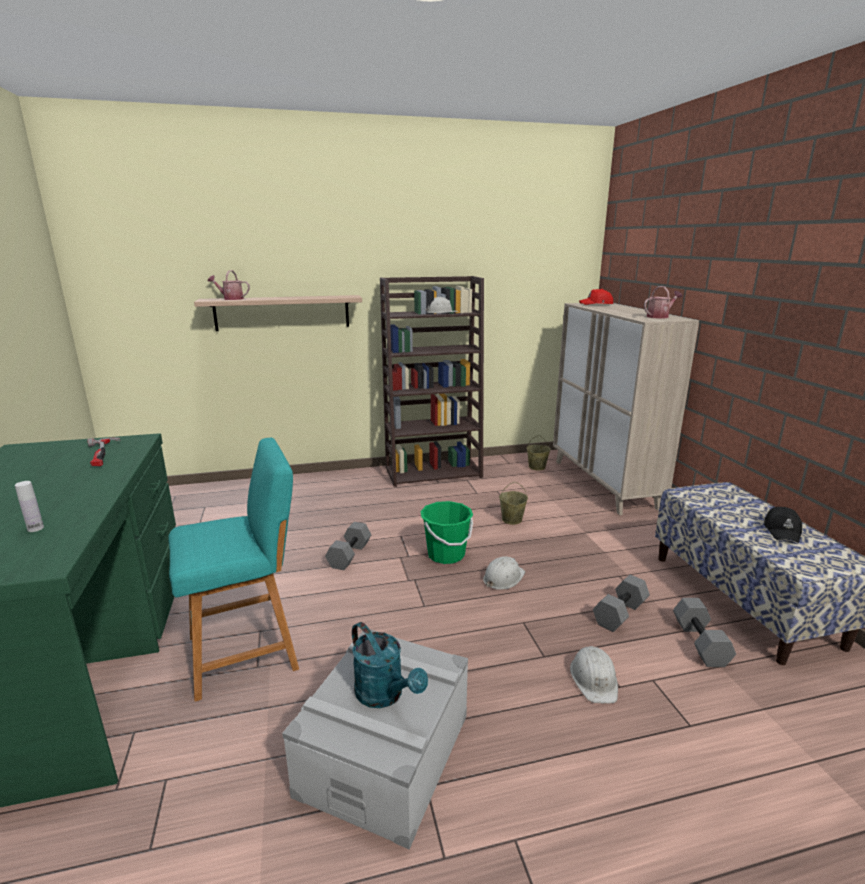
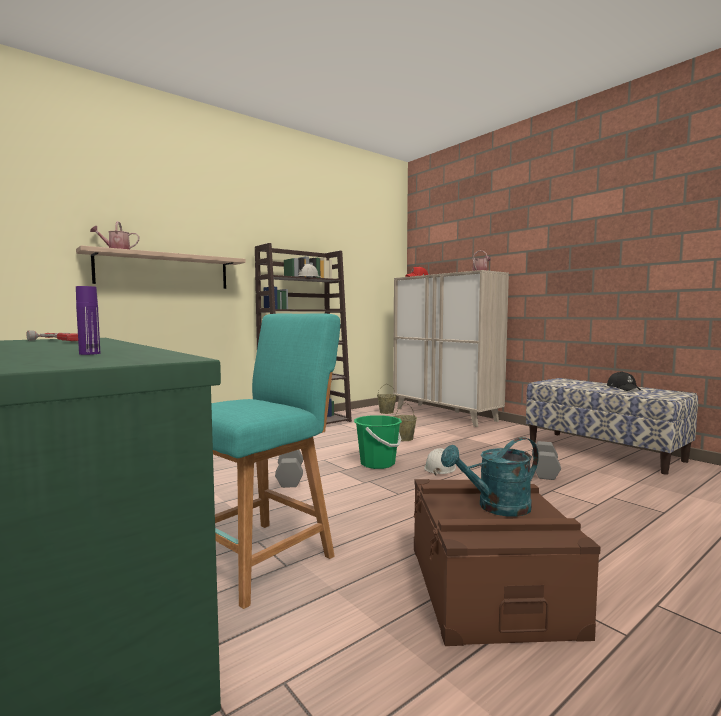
camera: 25 degrees left, 15 degrees down
(35, 528) = (89, 353): white bottle -> purple bottle
(385, 695) = (496, 508): turquoise watering can -> turquoise watering can turned 135 degrees clockwise
(385, 754) = (490, 588): grey storage box -> brown storage box
(594, 679) = (577, 505): white hard hat -> none
(701, 643) = (612, 474): grey dumbbell -> none

